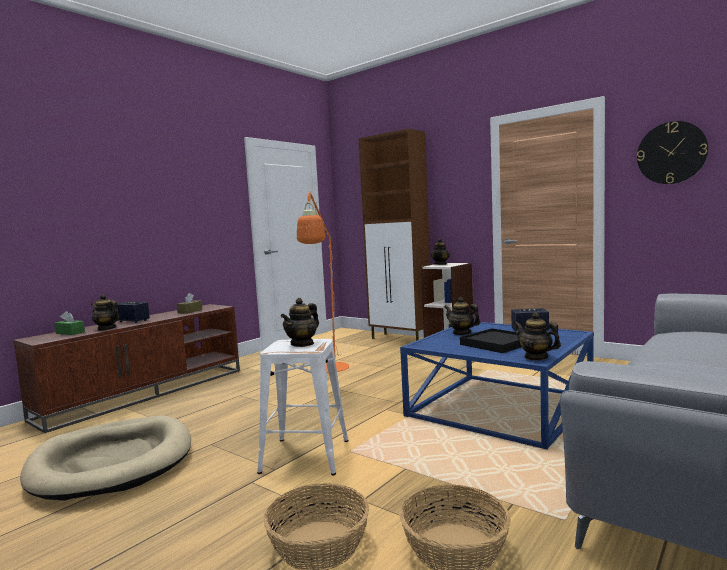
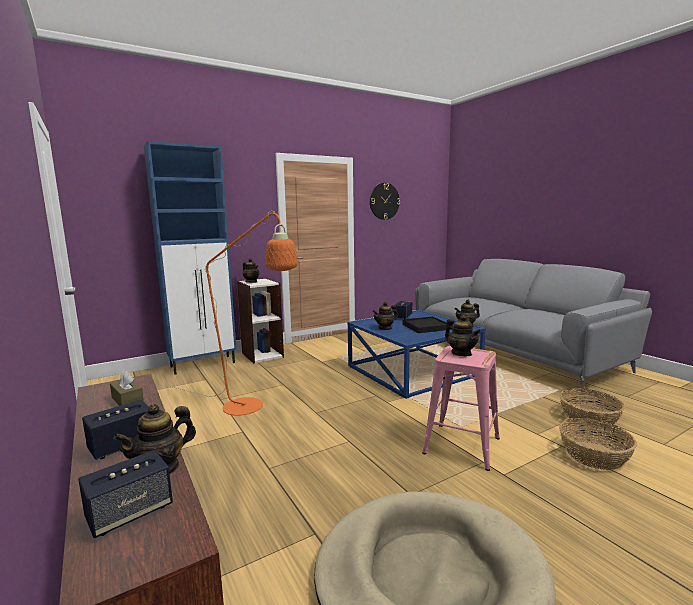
camera: 70 degrees left, 5 degrees up
(70, 333) = (130, 513): green tissue box -> speaker
(305, 455) = (461, 445): white stool -> pink stool
(401, 339) = (204, 364): brown cabinet -> blue cabinet

